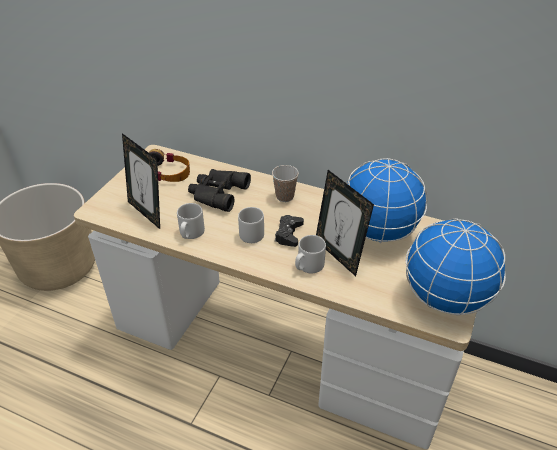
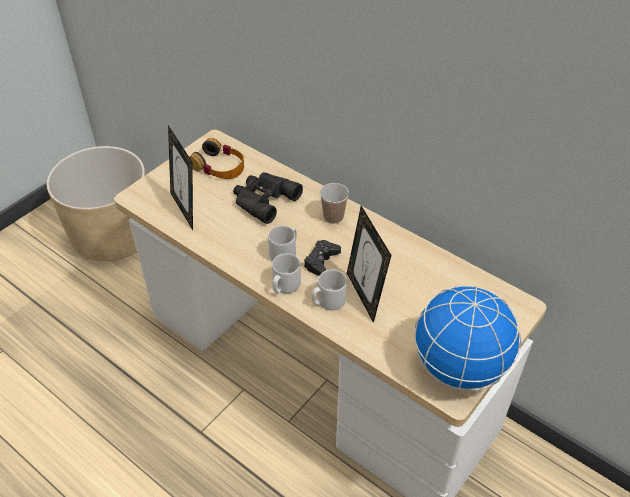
camera: 15 degrees right, 5 degrees up
(190, 233) = (221, 241): grey mug -> grey mug (284, 286)
(379, 232) = (419, 277): globe -> none

